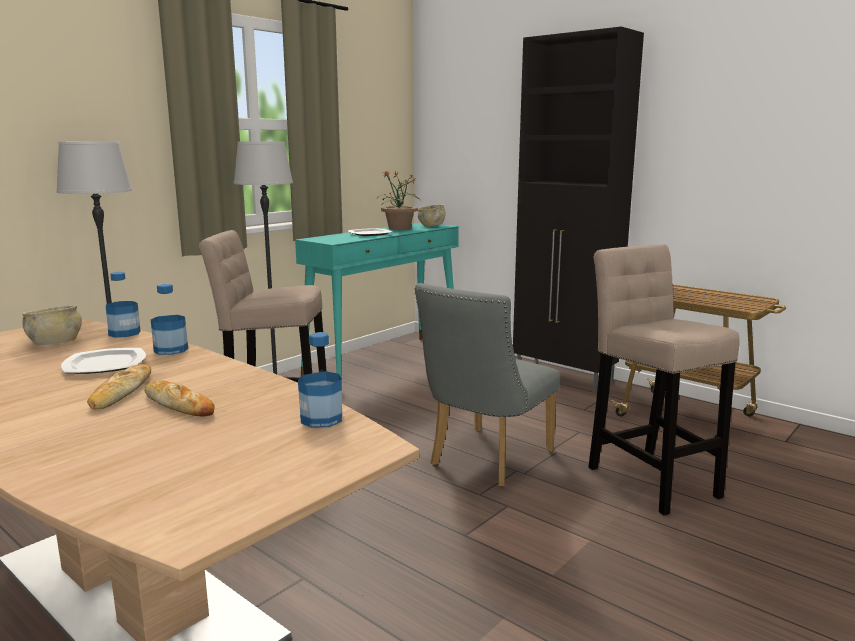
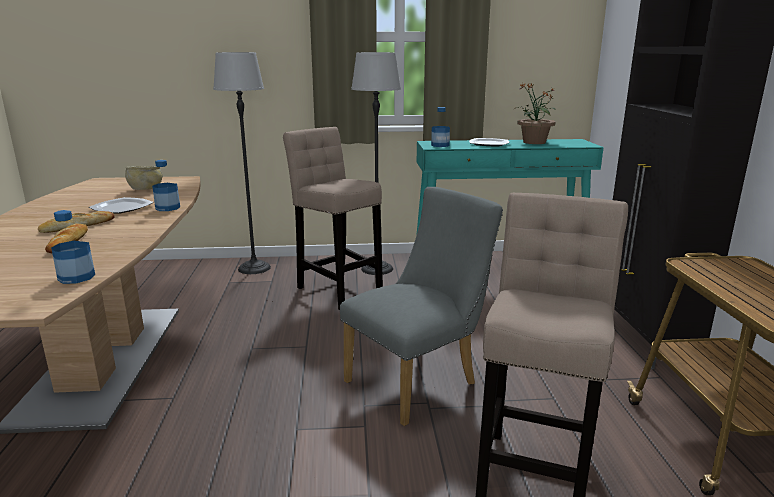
camera: 45 degrees right, 5 degrees up
(124, 333) = (184, 191): bottle -> bottle (440, 145)
(431, 225) = (576, 143): beige bowl -> none
(484, 460) = (419, 381): grey chair -> grey chair turned 150 degrees clockwise

